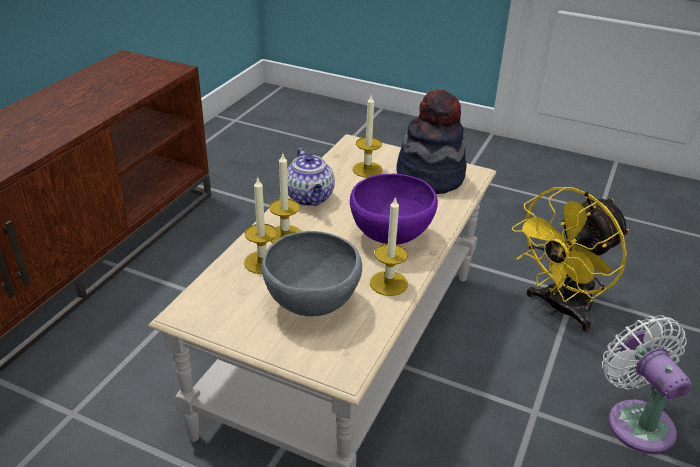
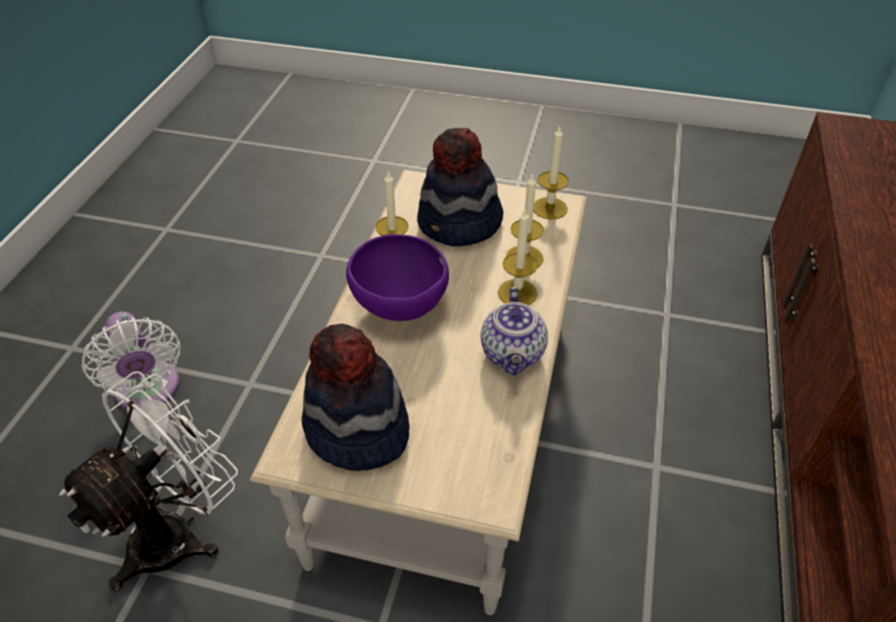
camera: 170 degrees right, 10 degrees up
(310, 198) = (513, 355): teapot -> teapot turned 150 degrees counterclockwise
(311, 305) = (459, 224): grey bowl -> hat
(367, 169) = (453, 429): candle -> candle (549, 208)
(560, 309) = (178, 532): yellow fan -> white fan

